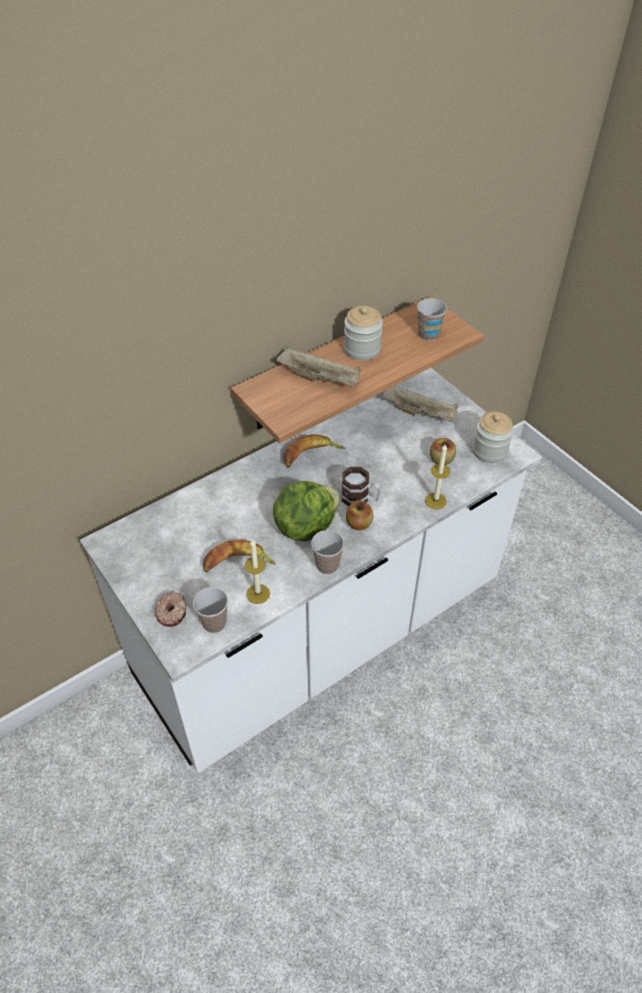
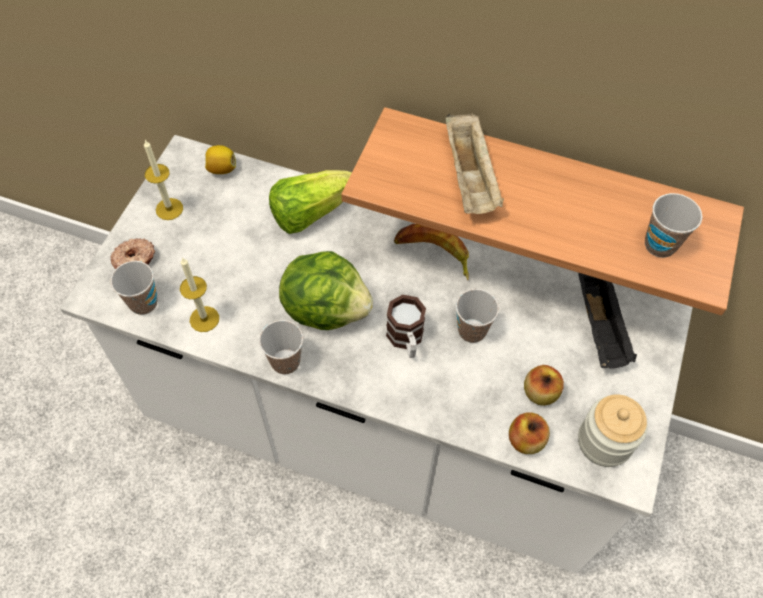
camera: 55 degrees right, 10 degrees up
(140, 527) = (221, 169): none -> lemon
(224, 498) = (310, 213): none -> lettuce
(237, 563) = (232, 277): banana -> none
(359, 524) = (368, 359): apple -> apple (525, 440)
(362, 349) = (562, 190): jar -> none
(378, 466) = (472, 331): none -> cup
(420, 413) = (600, 326): beige tray -> black tray
(435, 501) = (466, 422): candle -> candle (169, 209)

